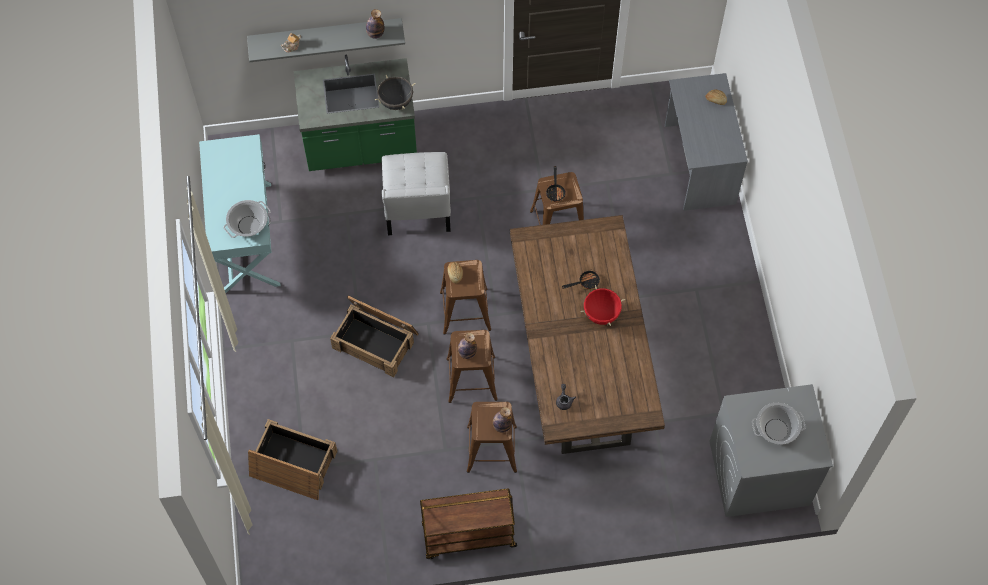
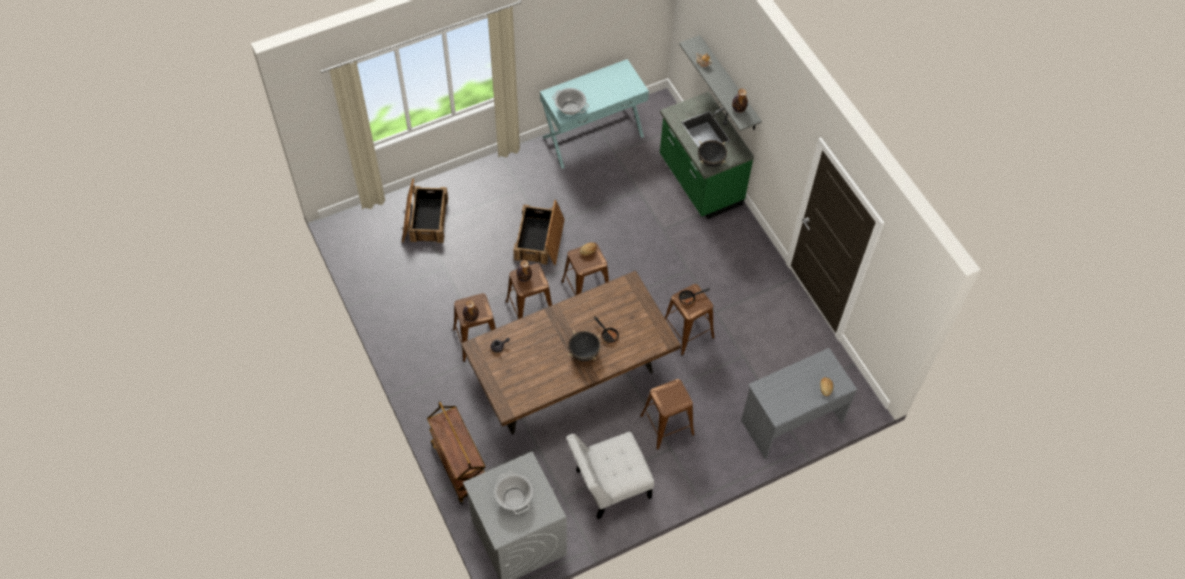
camera: 70 degrees right, 5 degrees down
(417, 210) = (660, 234): white chair -> white chair (608, 485)
(468, 536) = (402, 344): brown cart -> brown cart (459, 467)
(601, 314) = (584, 353): red cooking pot -> black cooking pot
(667, 283) = (667, 425): none -> brown stool

